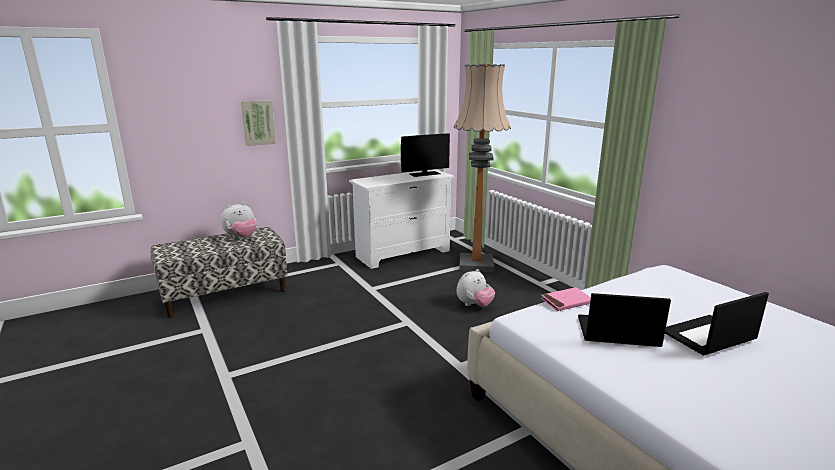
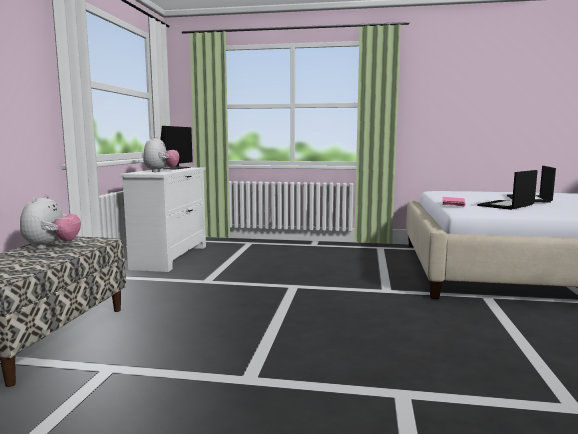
camera: 50 degrees left, 10 degrees down
(258, 122) = (23, 91): picture -> none
(474, 305) = (308, 264): plush toy -> plush toy (161, 171)
(476, 264) = (247, 247): floor lamp -> none

